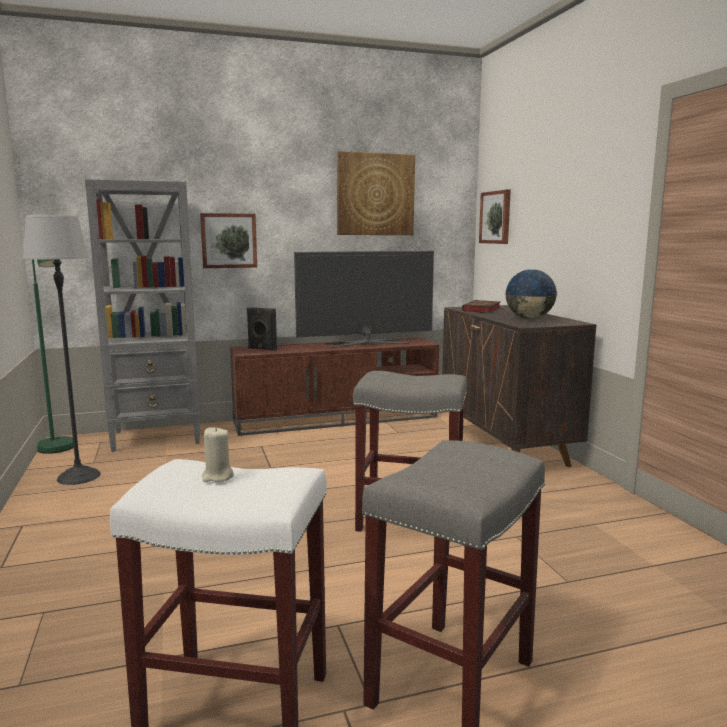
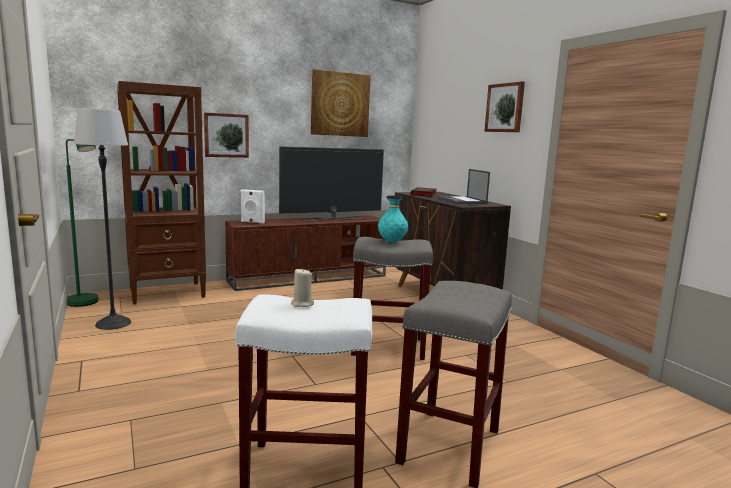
camera: 10 degrees left, 0 degrees up
(158, 437) = (168, 293): grey bookcase -> brown bookcase
(262, 349) = (252, 222): black speaker -> white speaker
(410, 378) = (392, 242): none -> turquoise vase
(496, 217) = (430, 126): picture -> picture (505, 108)
(529, 318) = (463, 201): globe -> laptop

